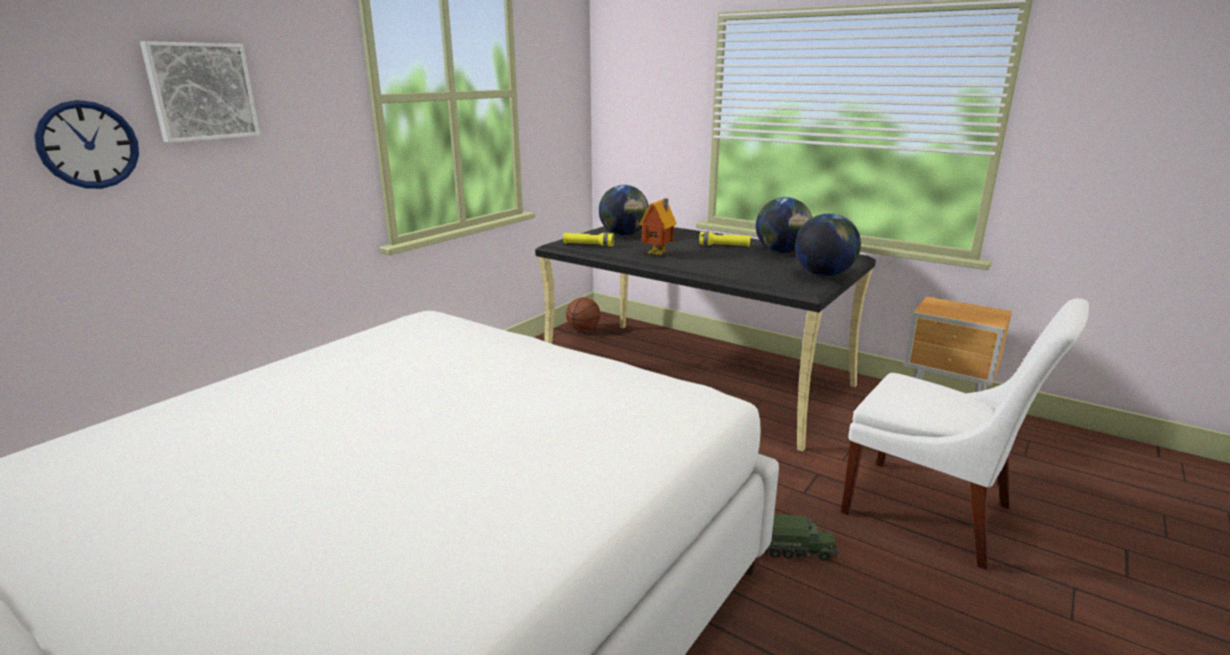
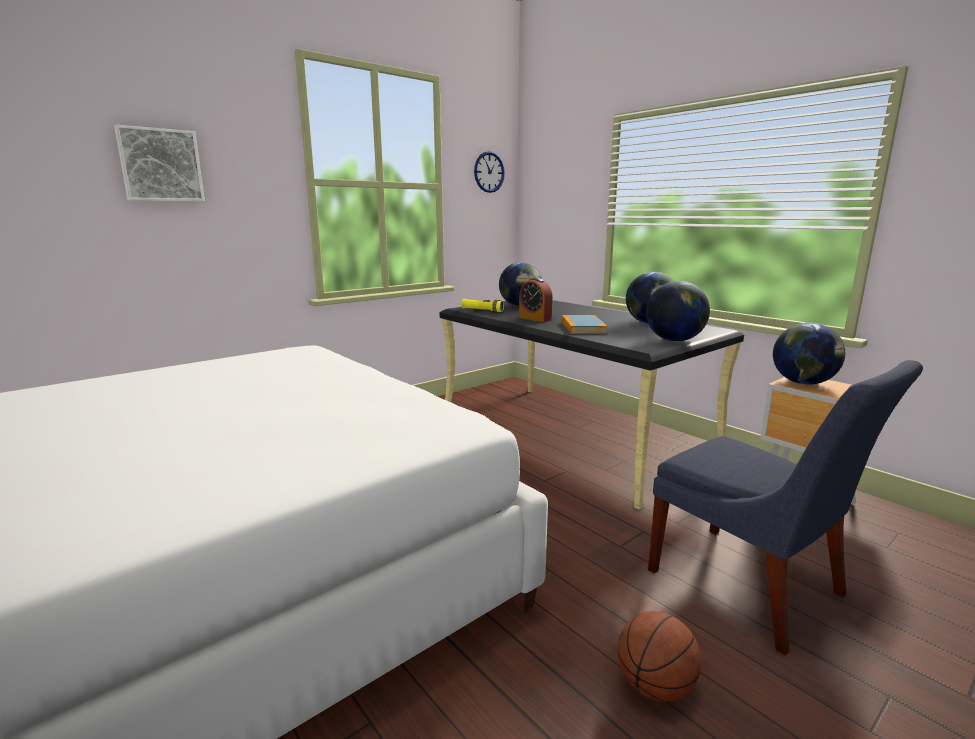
camera: 15 degrees right, 5 degrees down
(88, 145) = (68, 197): wall clock -> wall clock (489, 172)
(583, 330) = (495, 391): basketball -> basketball (654, 686)
(658, 254) = (535, 319): toy house -> alarm clock
(719, 263) = (582, 327): none -> book
(724, 246) = (600, 317): yellow flashlight -> none
(795, 549) = (581, 596): toy truck -> none
(934, 513) = (751, 587): white chair -> blue chair
(942, 308) = (803, 383): none -> globe

